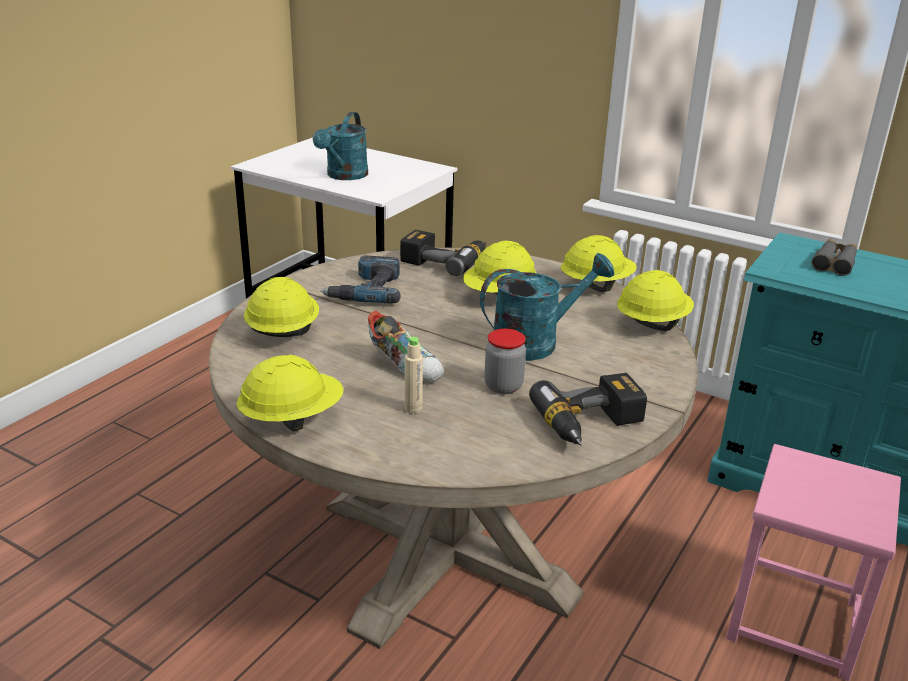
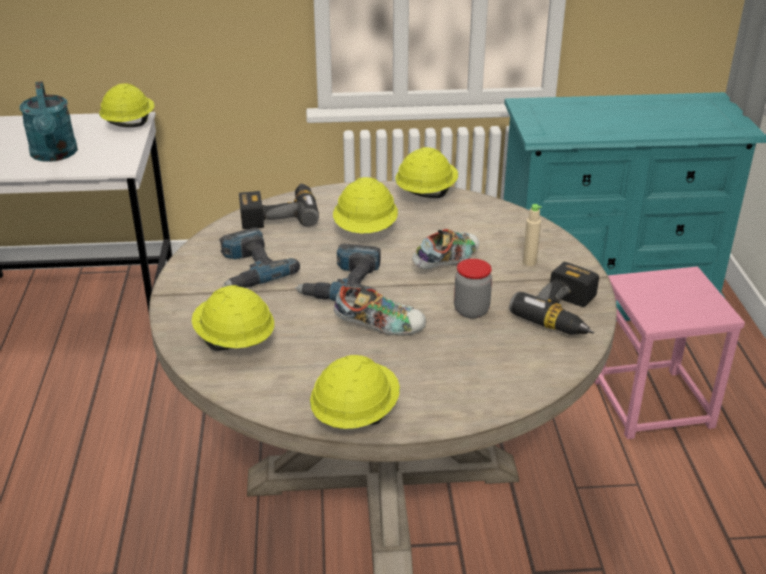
camera: 35 degrees left, 5 degrees up
(413, 409) = (433, 360): beige bottle -> beige bottle (529, 262)
(424, 325) = (343, 283): none -> power drill
(535, 342) = (446, 262): turquoise watering can -> shoe
(652, 324) = (504, 212): yellow hard hat -> yellow hard hat (129, 124)
(834, 263) = (570, 114): grey binoculars -> none

